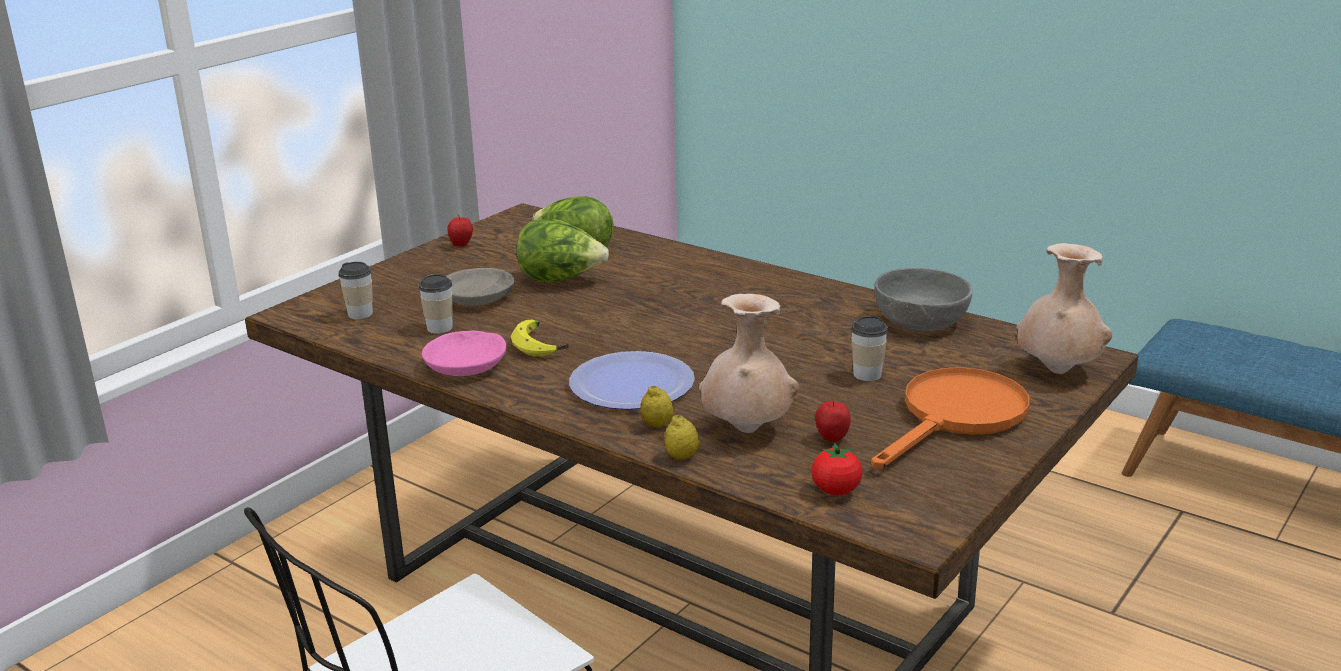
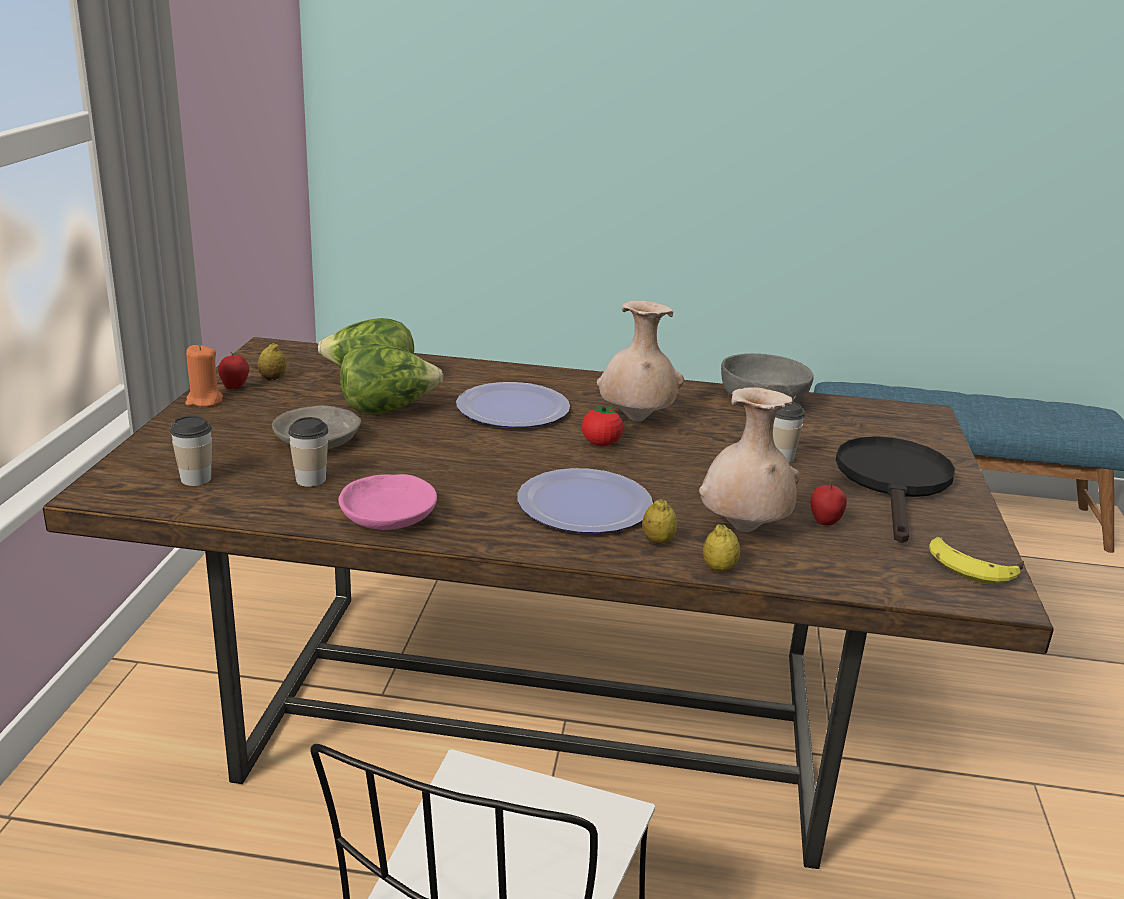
camera: 30 degrees left, 0 degrees up
(427, 253) = (204, 401): none -> orange candle
(498, 241) = (273, 378): none -> lemon
(541, 345) = (445, 480): banana -> banana (973, 567)
(668, 293) = (513, 408): none -> plate
(836, 491) = (887, 571): tomato -> tomato (601, 444)
(956, 417) = (894, 482): orange frying pan -> black frying pan
(1057, 371) = (916, 429): beige vase -> beige vase (636, 419)

